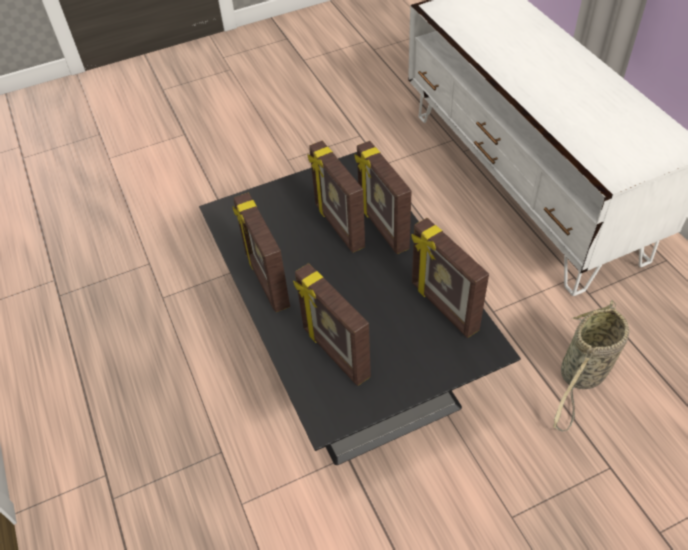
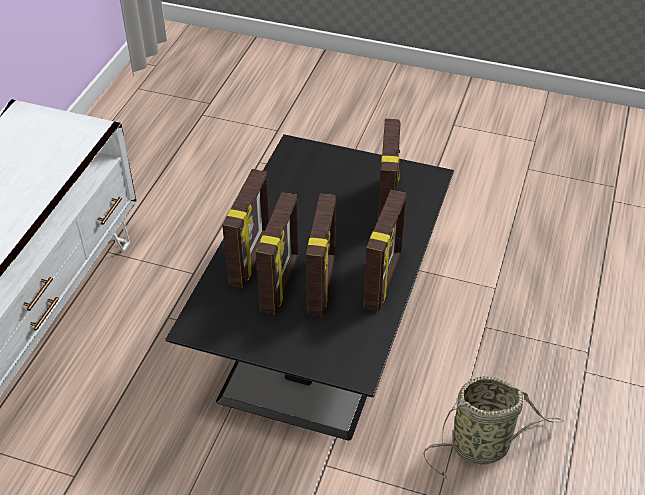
camera: 140 degrees left, 5 degrees down
(443, 307) = (287, 183): picture frame -> picture frame (322, 285)
(582, 376) = (203, 203): basket -> basket (484, 446)

